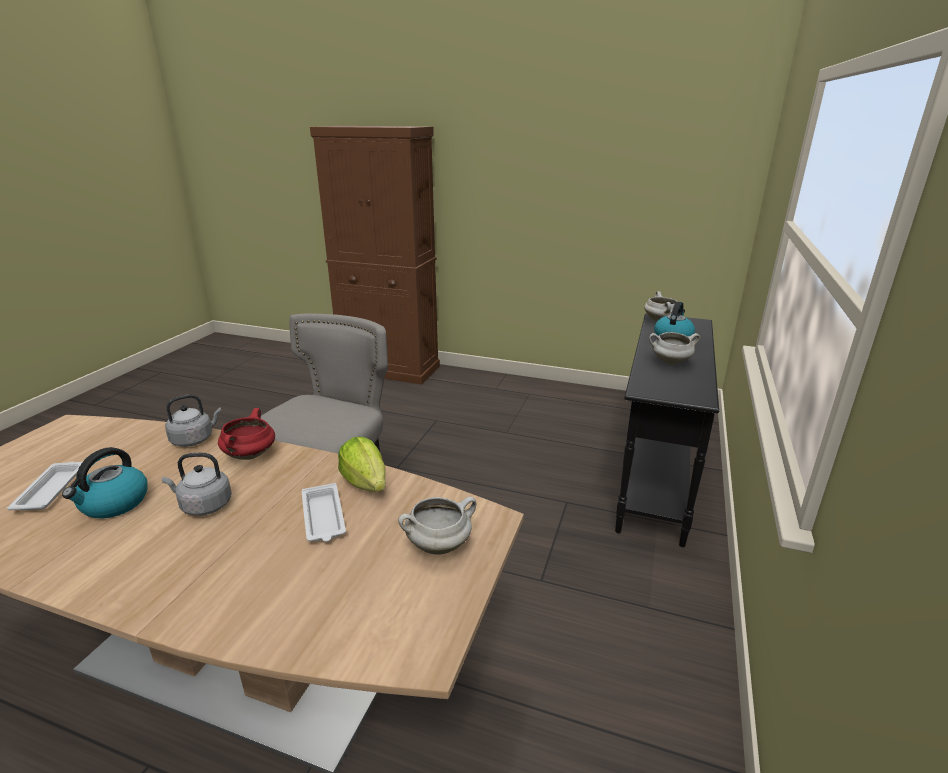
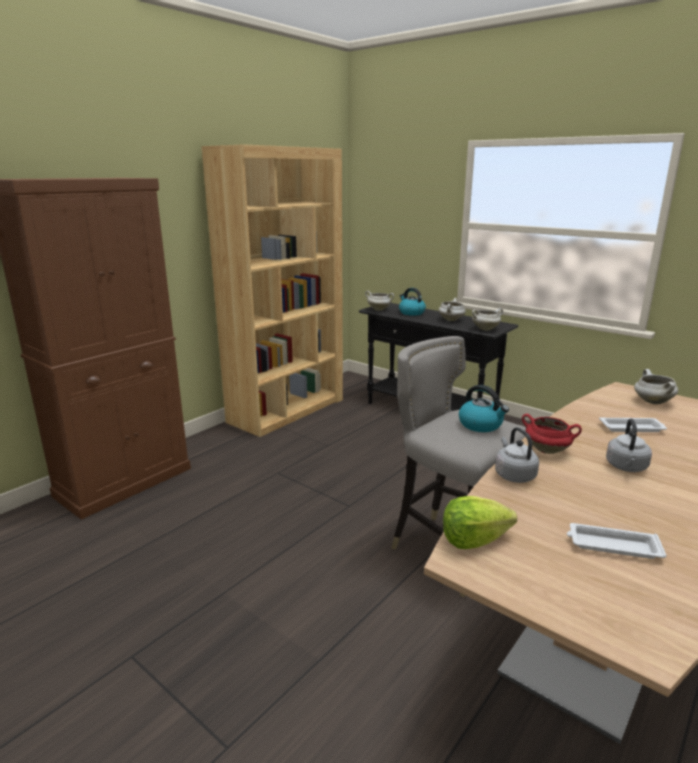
camera: 70 degrees left, 5 degrees down
(114, 504) = (631, 507): kettle -> kettle (481, 425)
(366, 483) = (587, 414): lettuce -> lettuce (474, 540)
(564, 395) = (287, 410): none -> brown bookcase
(651, 386) = (485, 329): none -> white cooking pot

